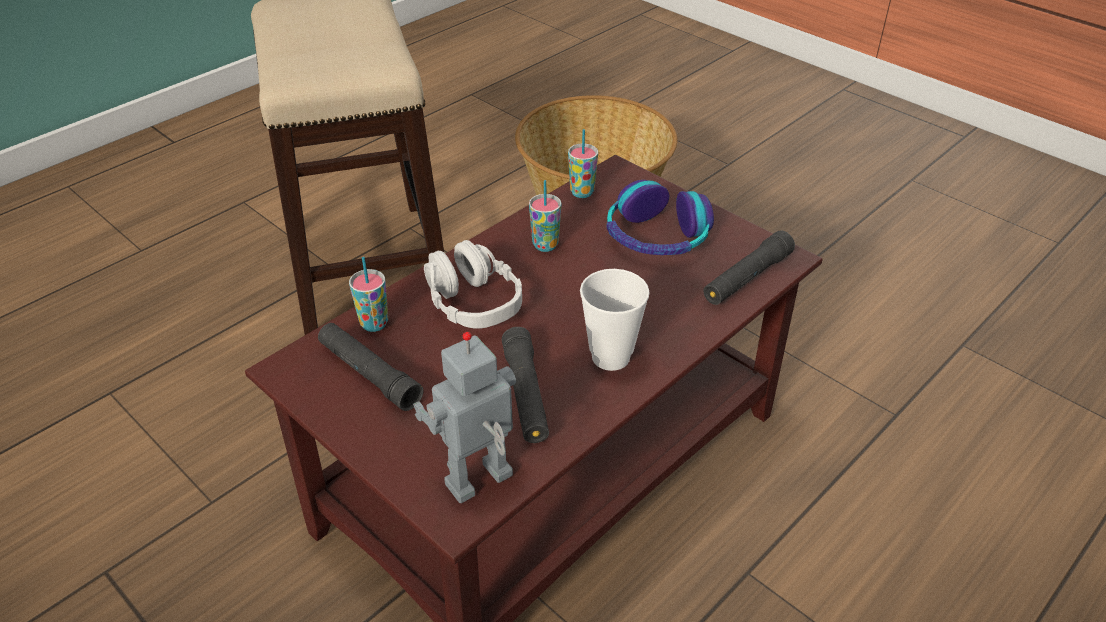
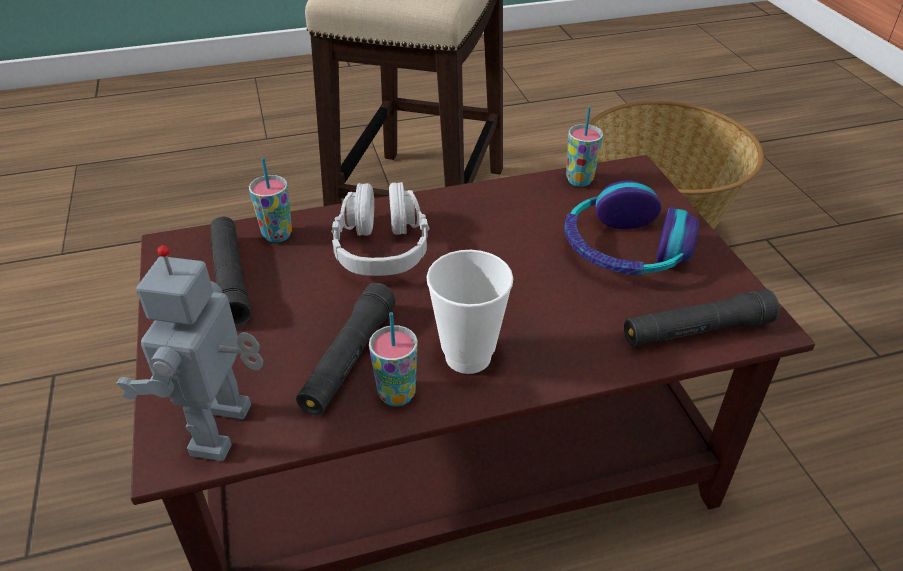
camera: 30 degrees right, 0 degrees up
(481, 483) = (225, 430): toy robot -> toy robot turned 75 degrees counterclockwise
(545, 245) = (498, 218): cup -> cup (397, 394)

